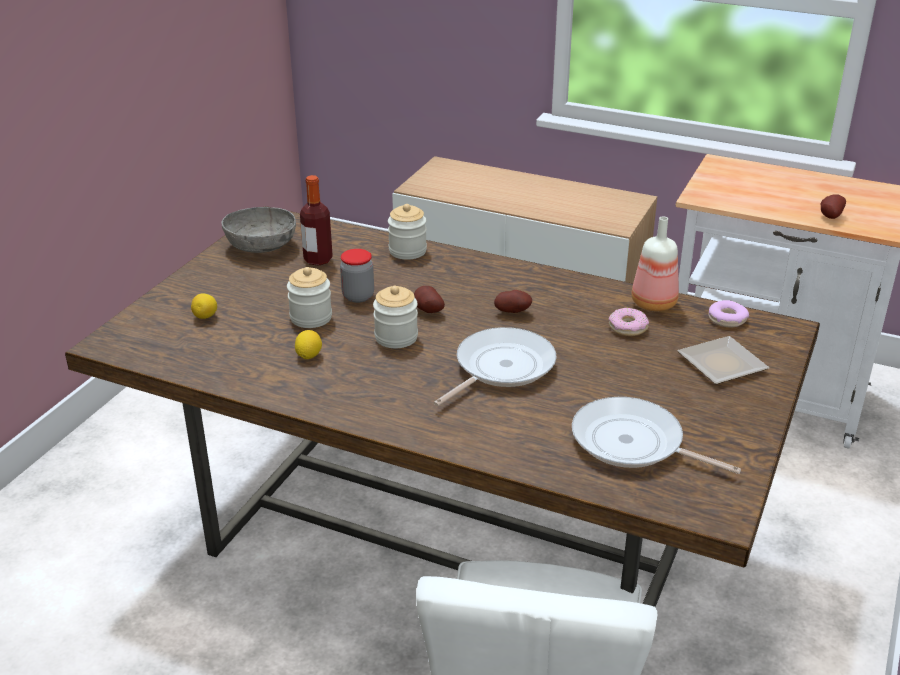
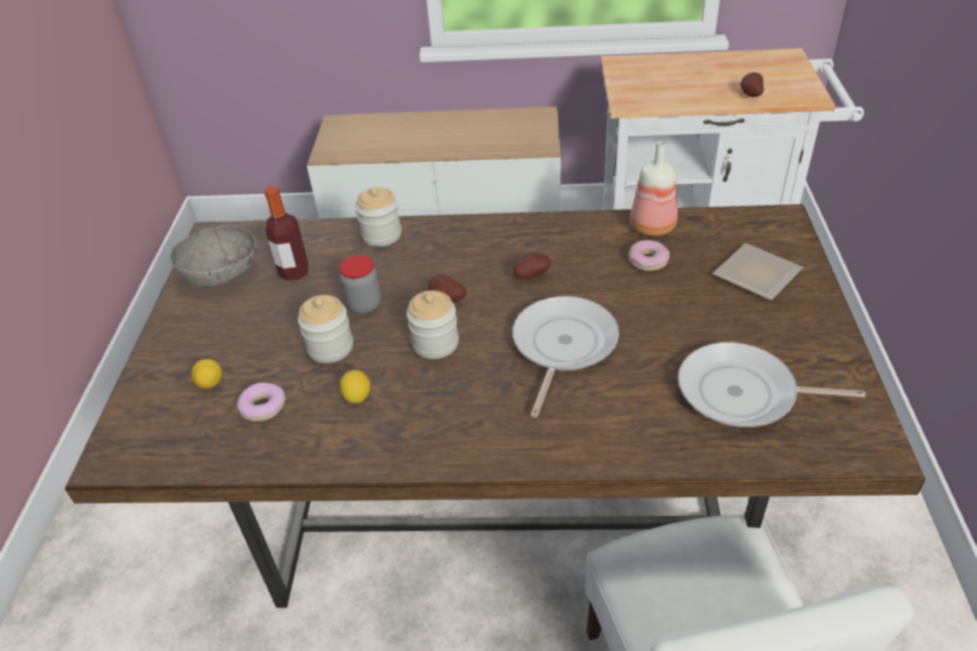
camera: 20 degrees left, 10 degrees up
(727, 319) = (727, 225): donut -> donut (263, 407)

